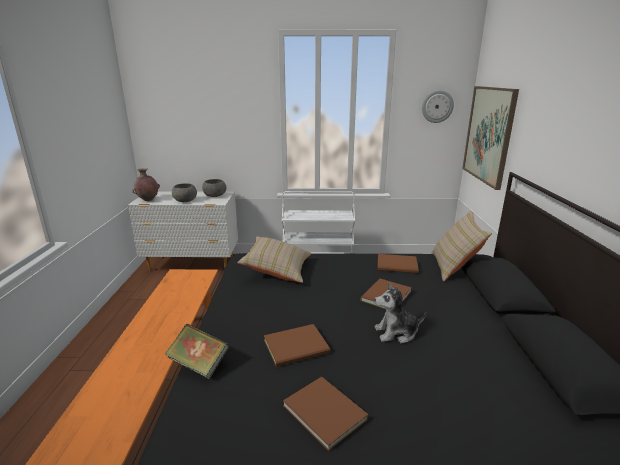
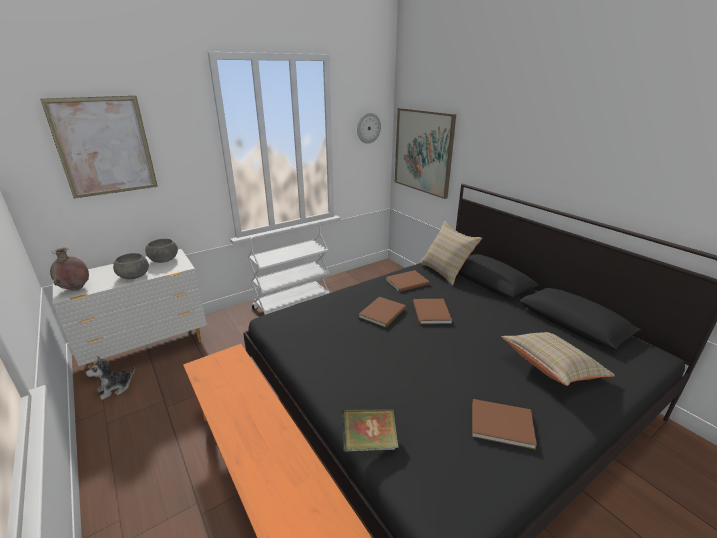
camera: 35 degrees left, 5 degrees up
(192, 102) = (104, 147): none -> picture
(277, 270) = (321, 322): beige pillow -> beige pillow (552, 369)
(298, 347) = (423, 384): brown book -> brown book (384, 312)
(396, 333) = (471, 340): plush toy -> plush toy (115, 388)

